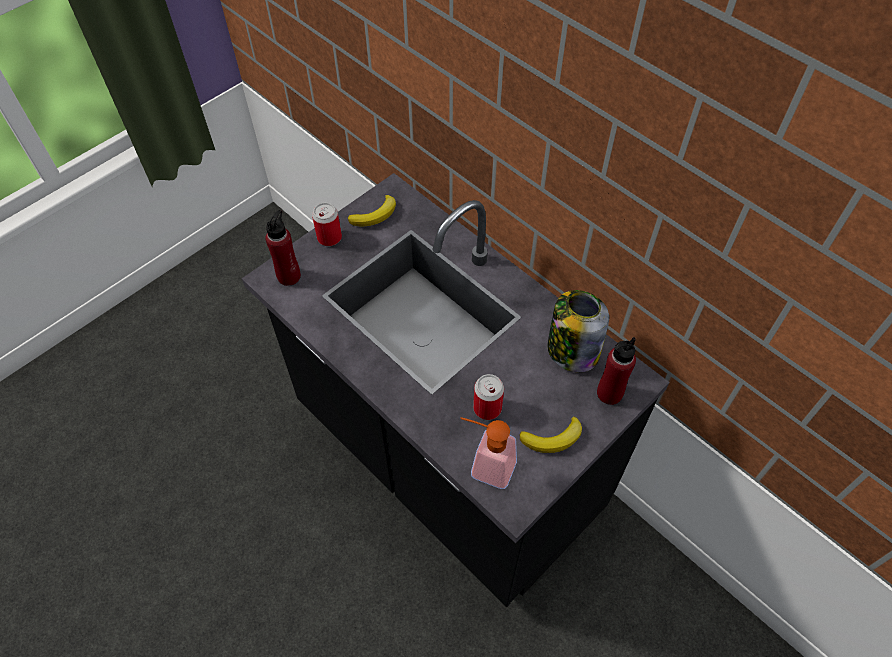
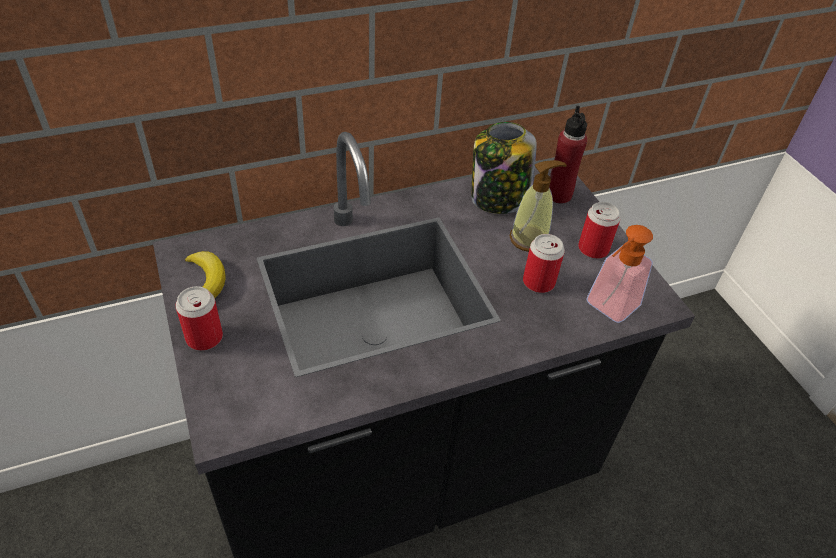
camera: 70 degrees left, 10 degrees down
(289, 276) = (236, 403): red bottle -> none
(535, 387) = (529, 239): none -> soap dispenser
(553, 438) = (593, 249): banana -> can

